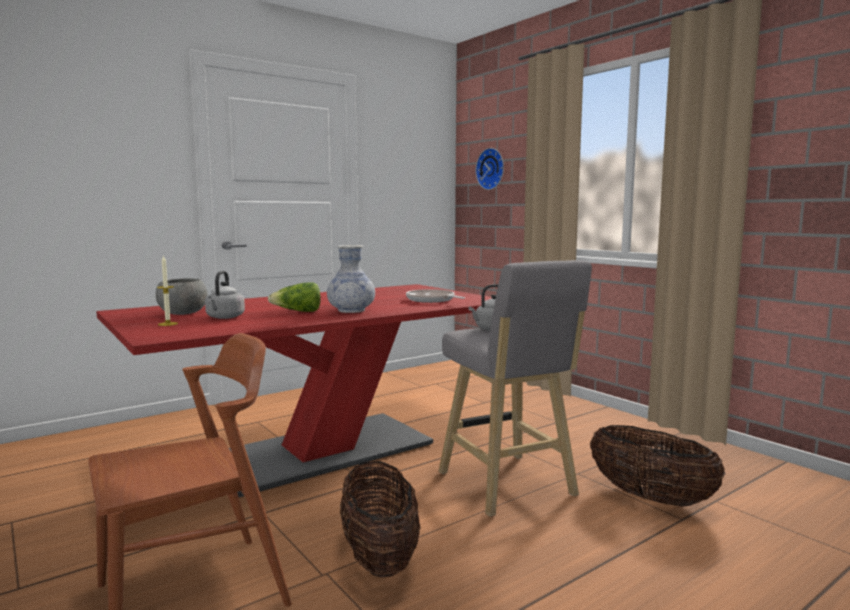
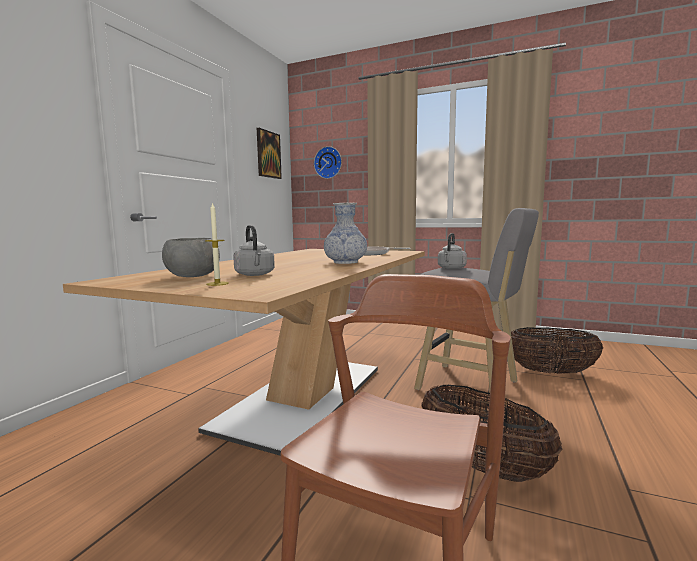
camera: 30 degrees left, 0 degrees up
(298, 312) = (305, 266): lettuce -> none
(322, 452) = (303, 397): red dining table -> beige dining table
(414, 162) = (268, 154): none -> picture

